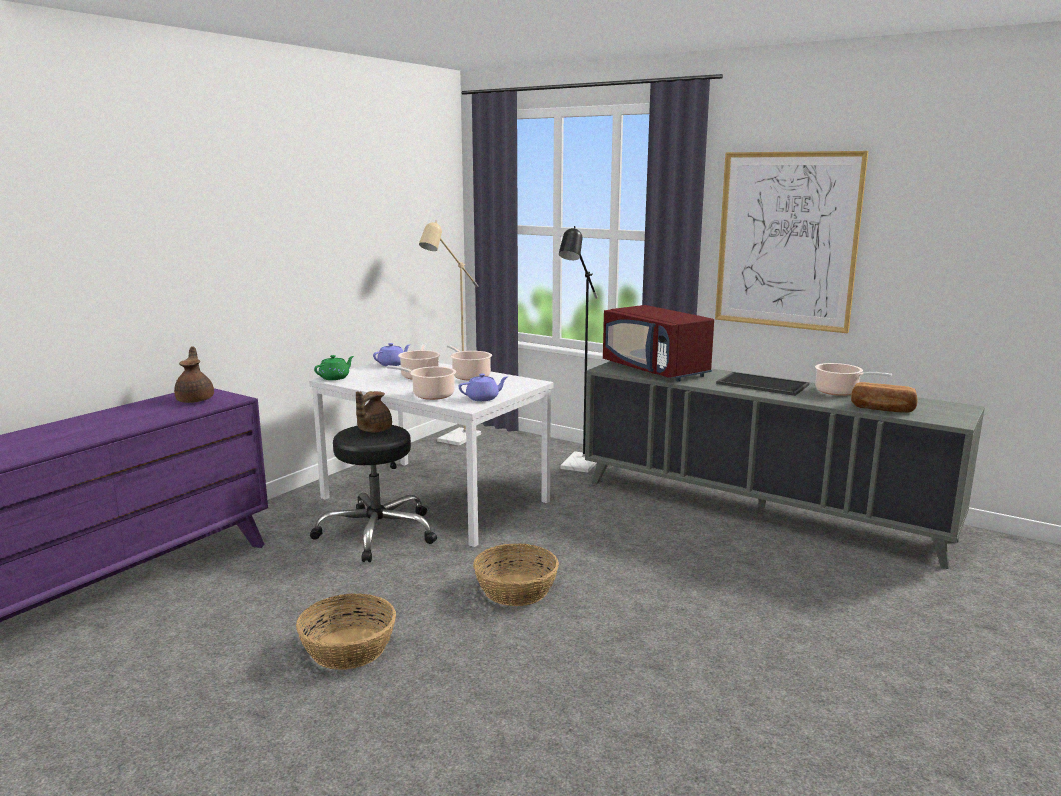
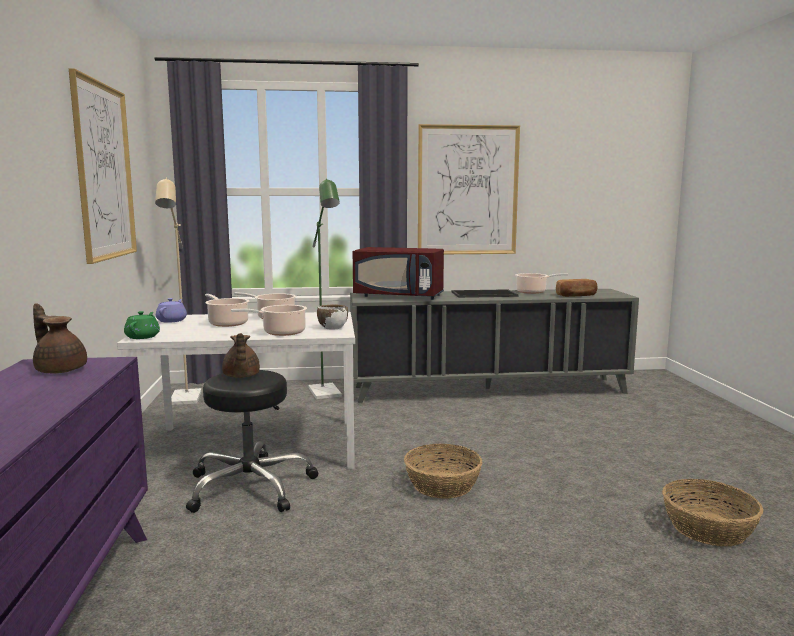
camera: 40 degrees left, 5 degrees down
(349, 649) = (403, 580): basket -> basket (709, 528)
(361, 219) = (104, 172): none -> picture
(483, 398) = (332, 327): purple teapot -> white bowl
(578, 466) = (326, 394): black floor lamp -> green floor lamp

